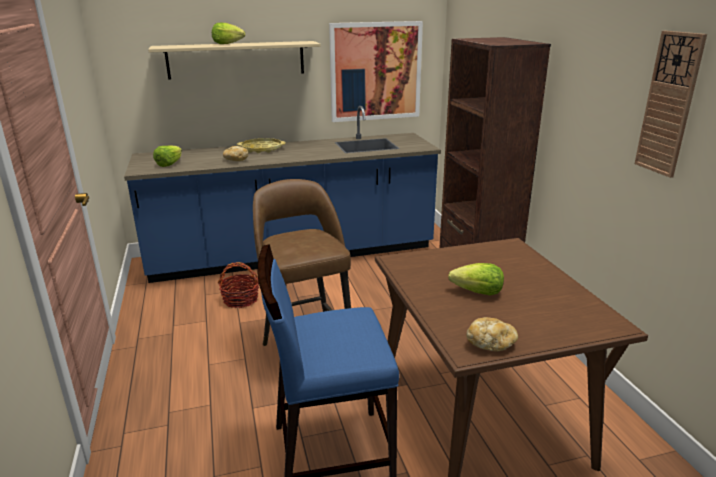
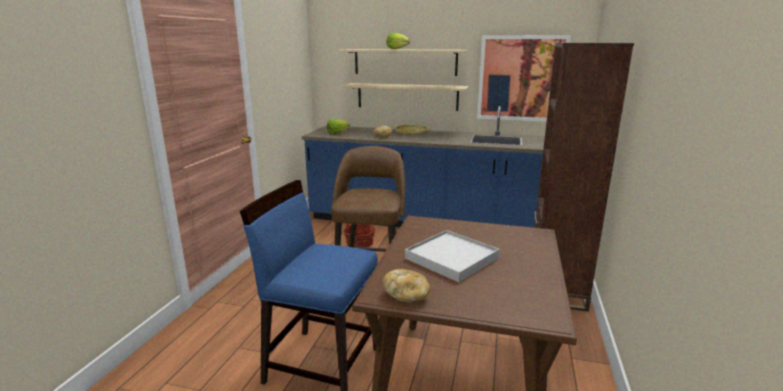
camera: 30 degrees right, 5 degrees down
(244, 103) = (407, 96): none -> beige shelf
(478, 293) = (451, 258): lettuce -> white tray
(669, 104) = (692, 95): wall clock -> none

